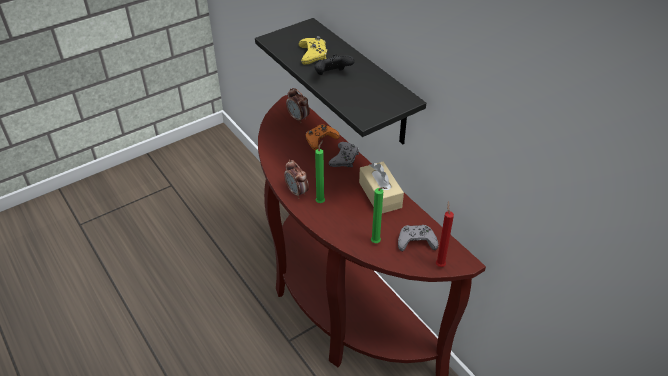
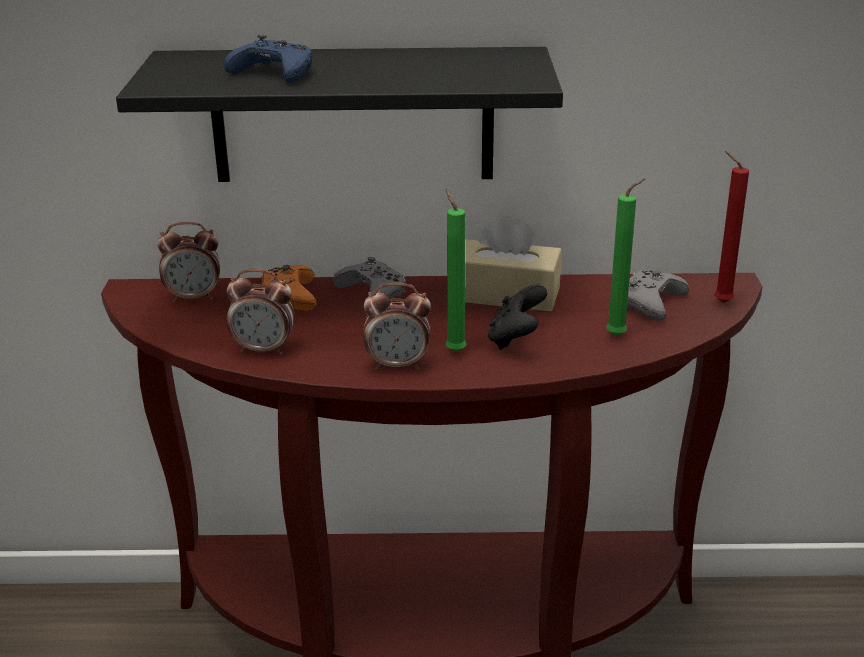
camera: 55 degrees left, 15 degrees down
(278, 154) = (264, 350): none -> alarm clock
(313, 55) = (274, 72): yellow game controller -> blue game controller
(332, 75) = (364, 74): black game controller -> black game controller (515, 339)

